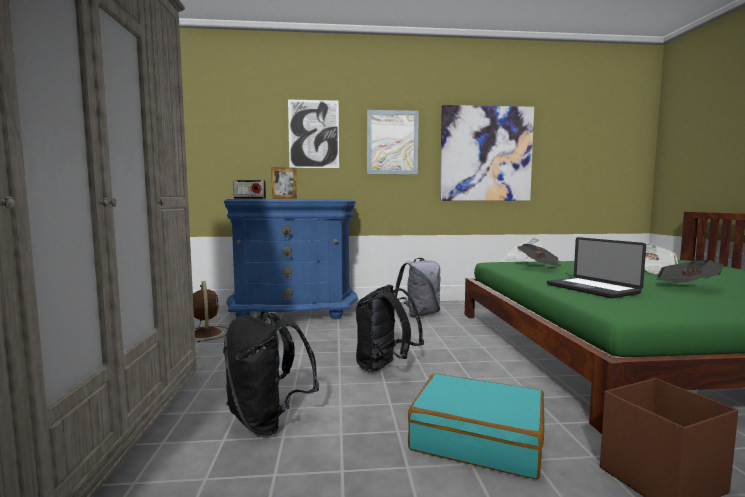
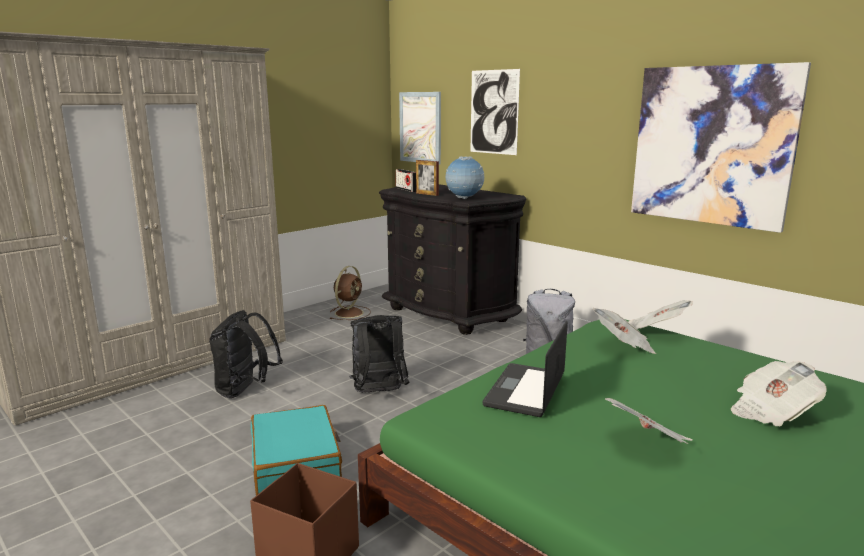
camera: 50 degrees right, 10 degrees up
(292, 312) = (446, 314): blue dresser -> black dresser
(327, 198) = (464, 198): none -> globe
(392, 142) = (577, 124): picture -> picture (420, 127)

